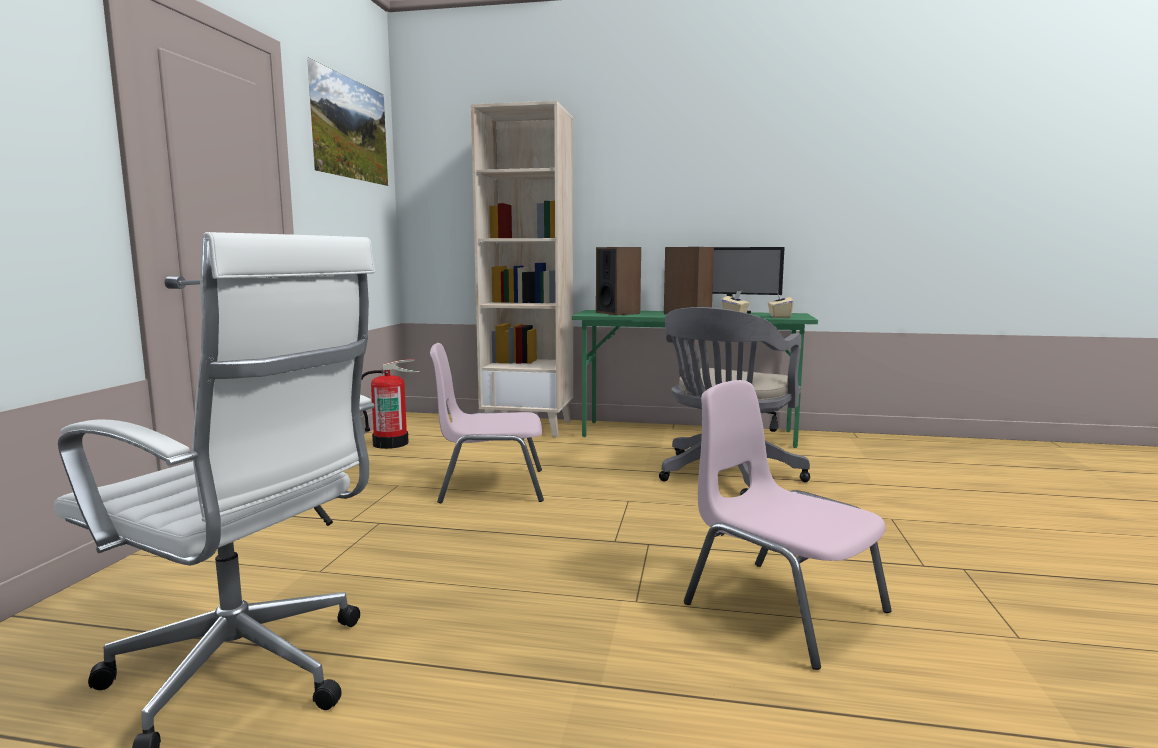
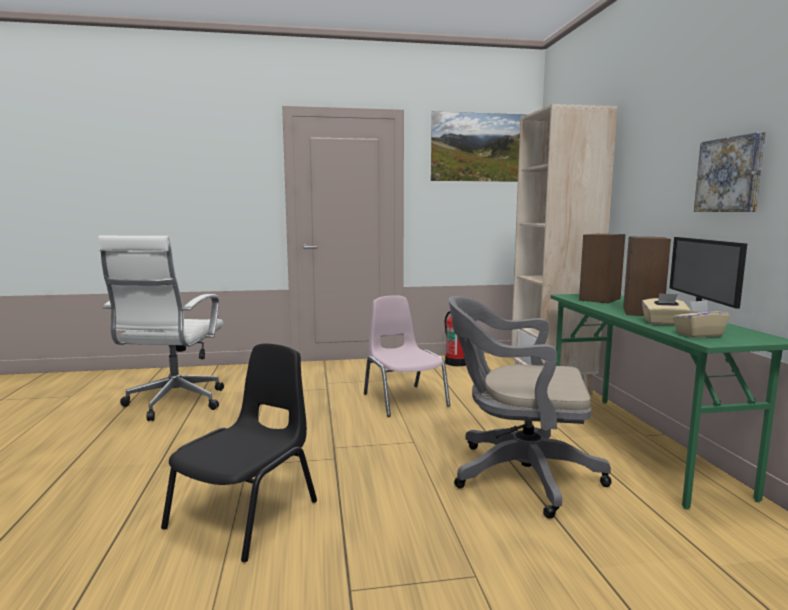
camera: 70 degrees right, 0 degrees up
(727, 196) = (730, 175): none -> picture
(781, 607) = (246, 514): pink chair -> black chair

